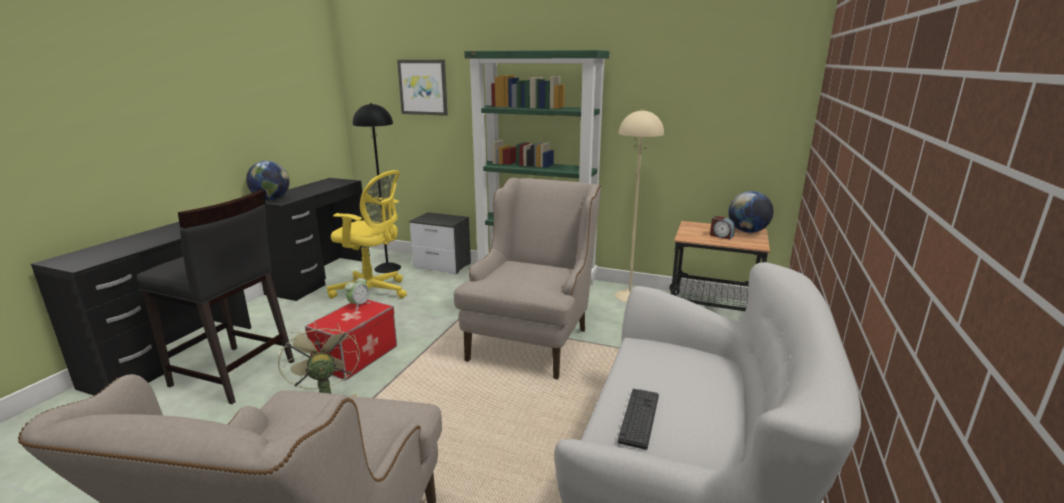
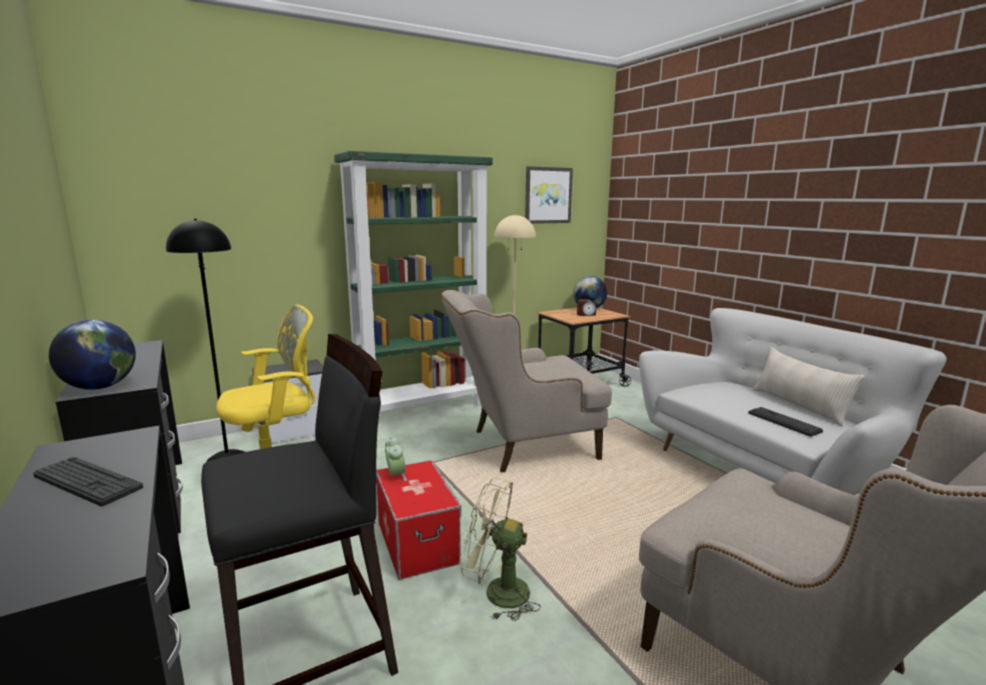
camera: 50 degrees left, 5 degrees down
(156, 236) = (87, 482): none -> keyboard
(423, 87) = (237, 198): picture -> picture (548, 195)
(533, 338) = (521, 446): beige armchair -> beige armchair turned 75 degrees counterclockwise
(726, 421) = (799, 406): none -> beige pillow

